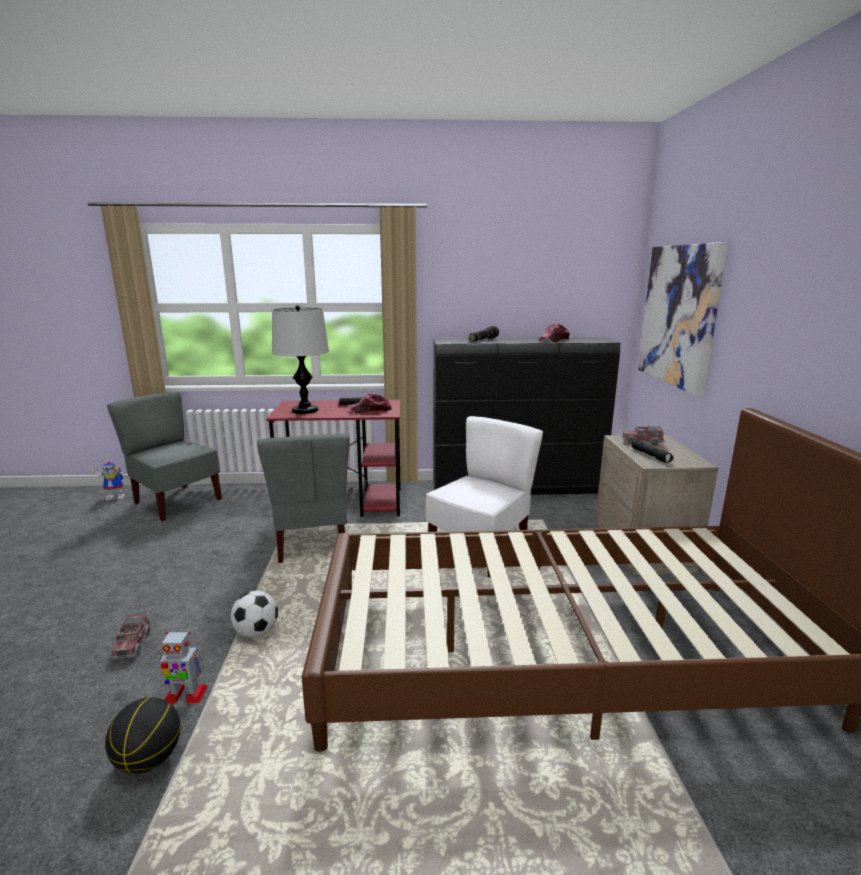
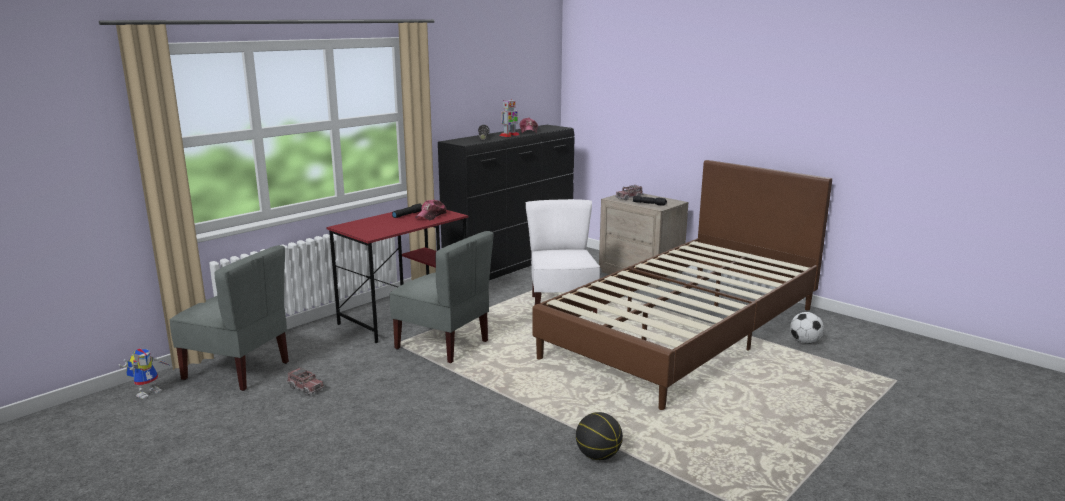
camera: 45 degrees left, 0 degrees up
(132, 644) = (462, 438): toy truck -> toy truck (305, 388)
(176, 502) = (238, 370): grey chair -> grey chair turned 150 degrees counterclockwise
(185, 695) = (554, 433): toy robot -> toy robot (509, 135)
(256, 632) = (525, 395): football -> football (804, 342)
(305, 410) = (378, 228): table lamp -> none
(678, 315) = (616, 104): picture -> none

